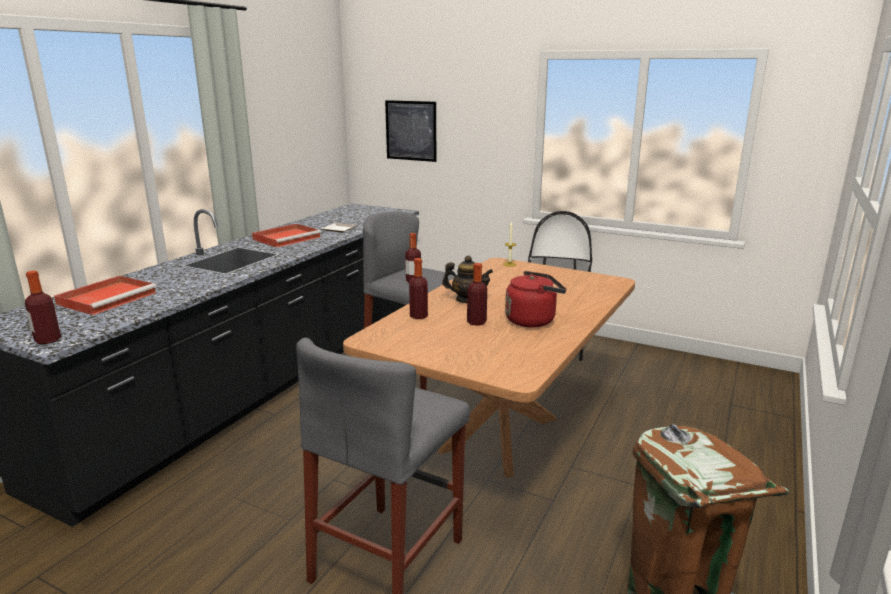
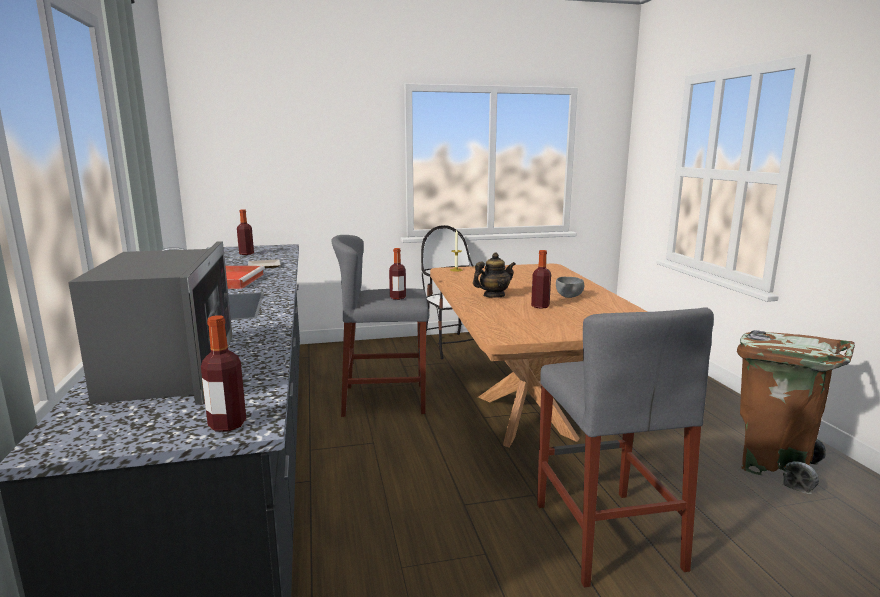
camera: 40 degrees left, 5 degrees down
(108, 298) = (170, 369): red tray -> microwave
(411, 130) = (268, 163): picture -> none
(418, 316) = (491, 313): bottle -> bottle (246, 254)
(533, 320) = (569, 296): red kettle -> grey bowl

